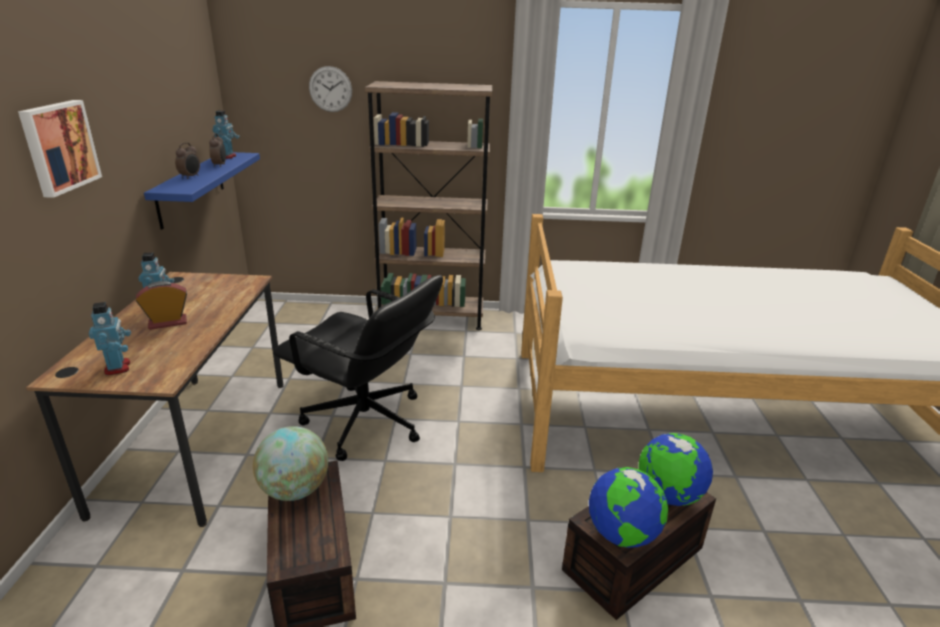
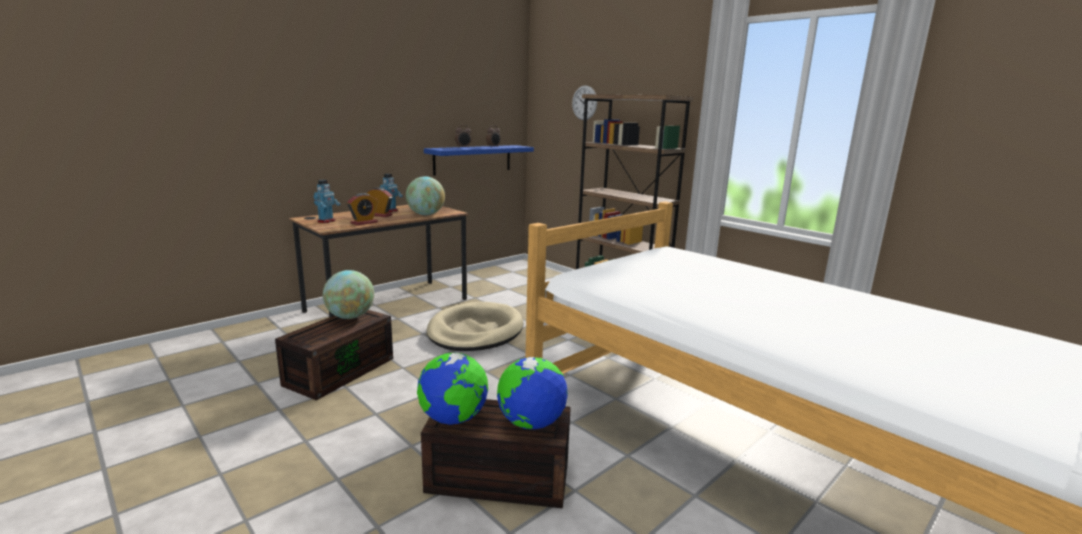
camera: 45 degrees right, 10 degrees down
(58, 147) = (360, 104): picture -> none
(184, 347) = (364, 223): none -> alarm clock
(228, 157) = (510, 146): toy robot -> none
(228, 298) = (426, 214): none -> globe
(365, 423) = (475, 331): black office chair -> beige dog bed

